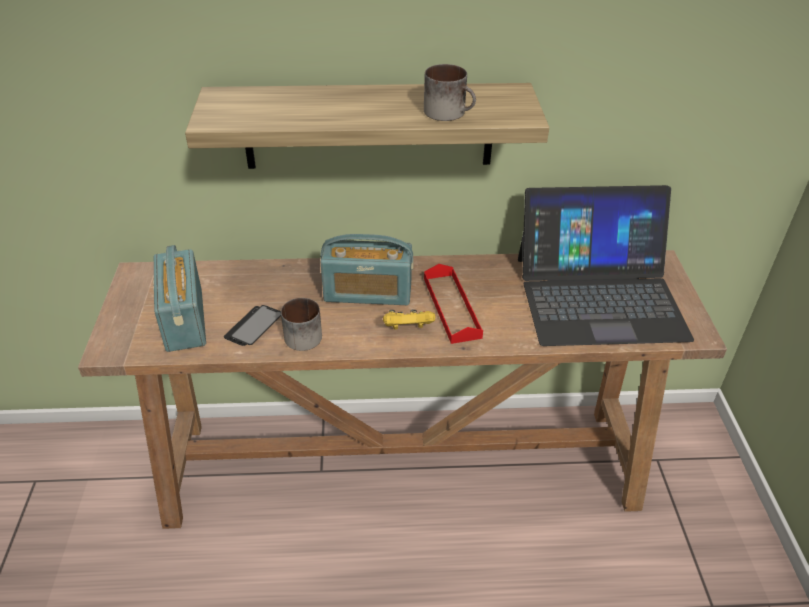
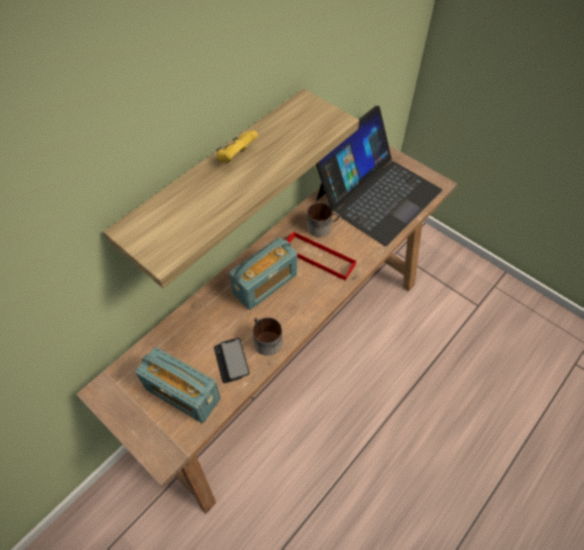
camera: 45 degrees left, 15 degrees up
(408, 329) = (314, 289): yellow game controller -> yellow game controller (236, 156)
(450, 112) = (296, 143): mug -> mug (322, 226)

